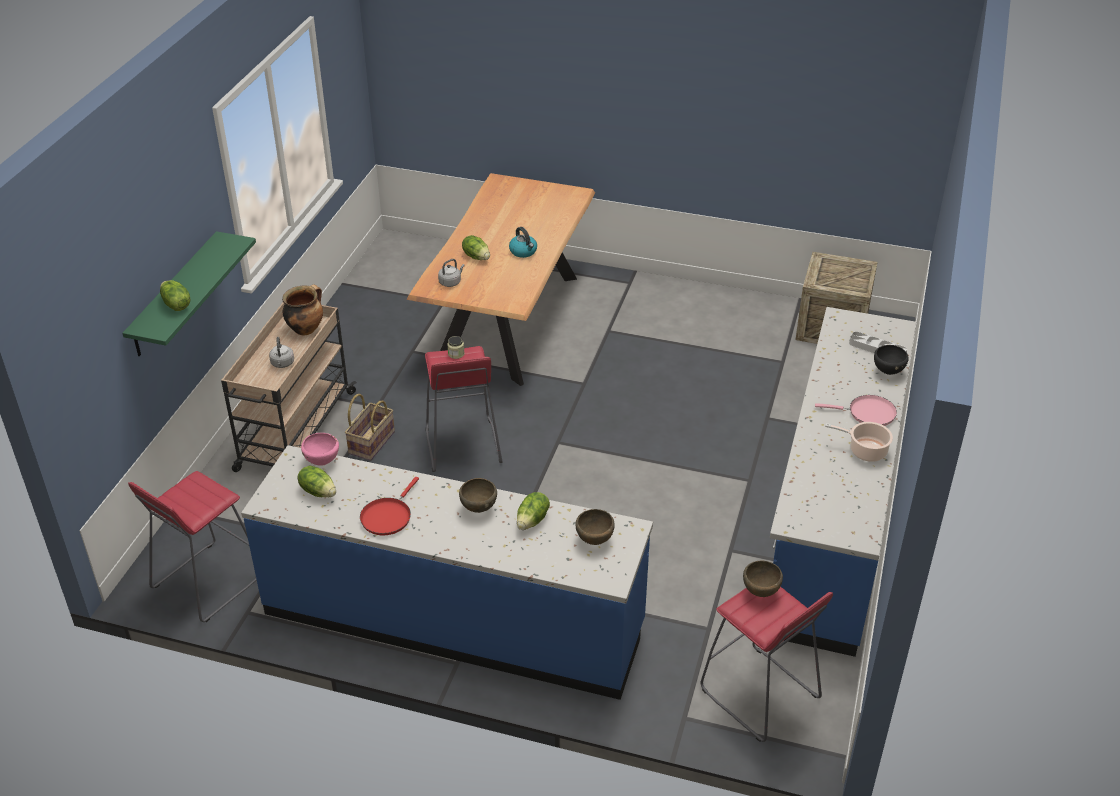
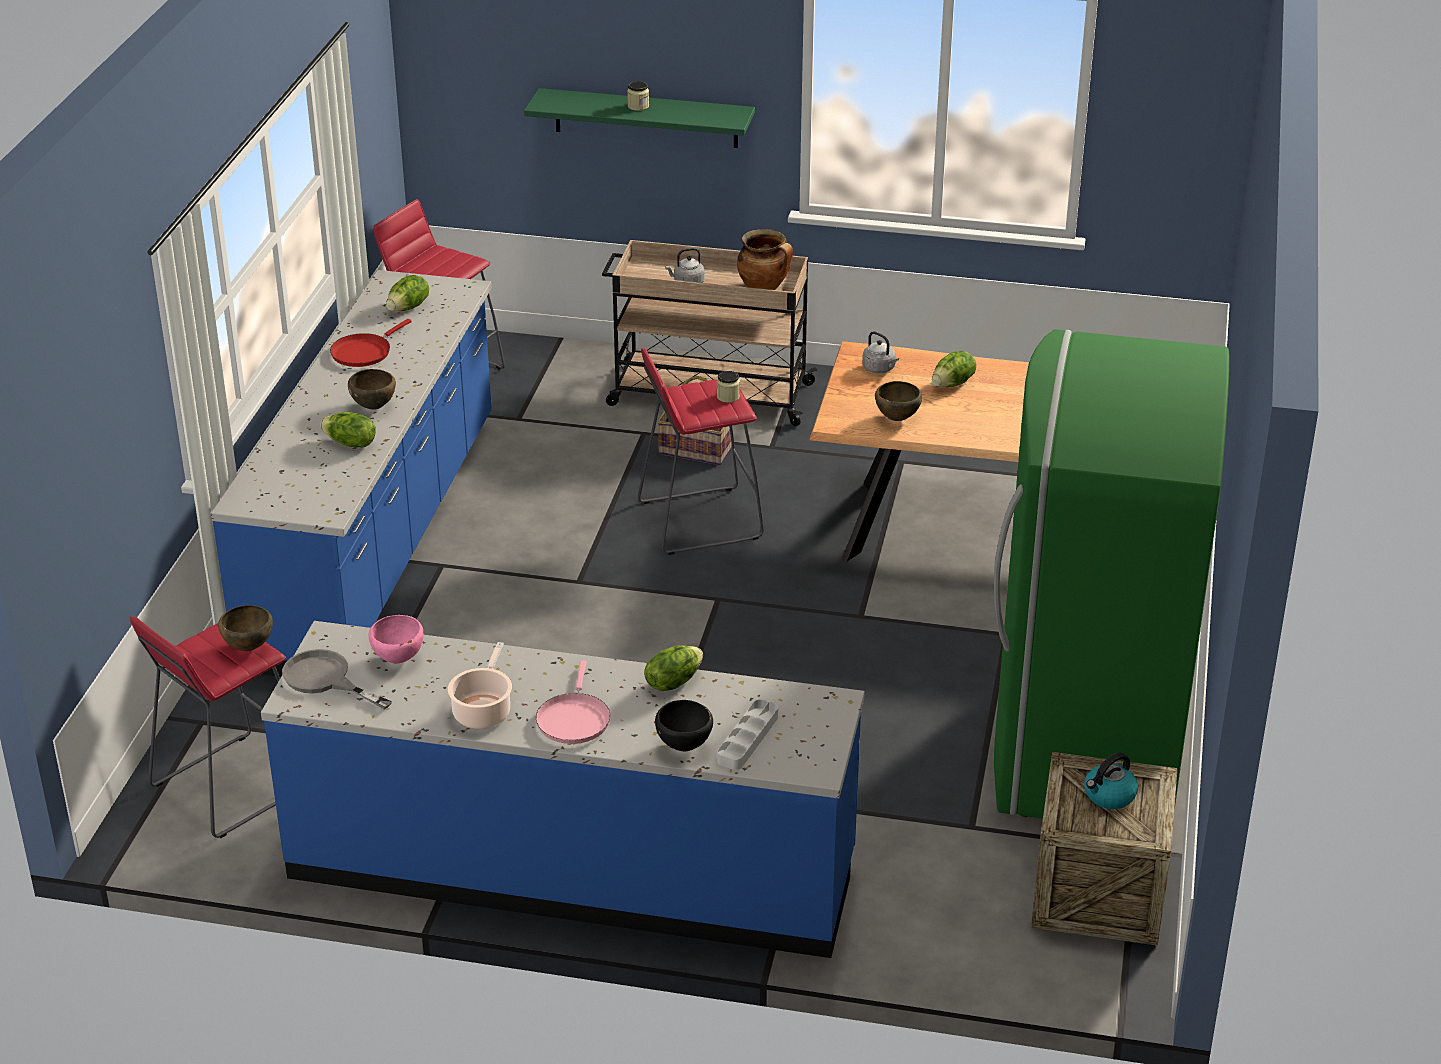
camera: 85 degrees right, 5 degrees down
(176, 305) = (593, 106): lettuce -> lettuce (673, 682)
(188, 283) = (638, 106): none -> jar
(322, 462) = (460, 304): pink bowl -> pink bowl (398, 660)
(388, 516) = (364, 352): red frying pan -> red frying pan turned 75 degrees counterclockwise
(523, 251) = (979, 421): kettle -> kettle (1109, 796)
(594, 541) = (310, 487): brown bowl -> brown bowl (896, 419)
(715, 315) = (1087, 749): none -> green fridge
(840, 524) = (325, 679): none -> grey frying pan

